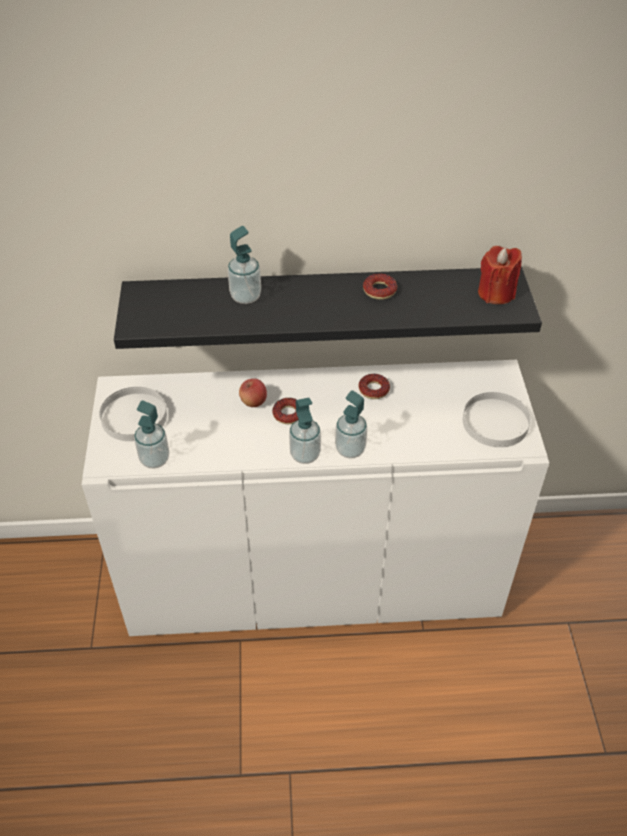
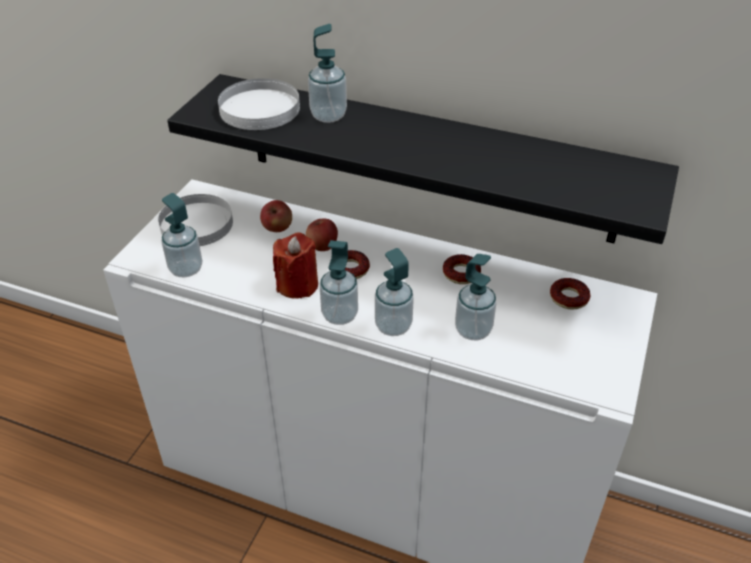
camera: 25 degrees right, 5 degrees down
(206, 398) = (277, 228): none -> apple
(379, 290) = (481, 146): donut -> donut (568, 297)
(409, 432) = (473, 330): none -> soap dispenser
(495, 423) = (586, 354): white plate -> white plate (259, 109)
(496, 293) = (624, 184): red candle -> red candle (297, 285)

